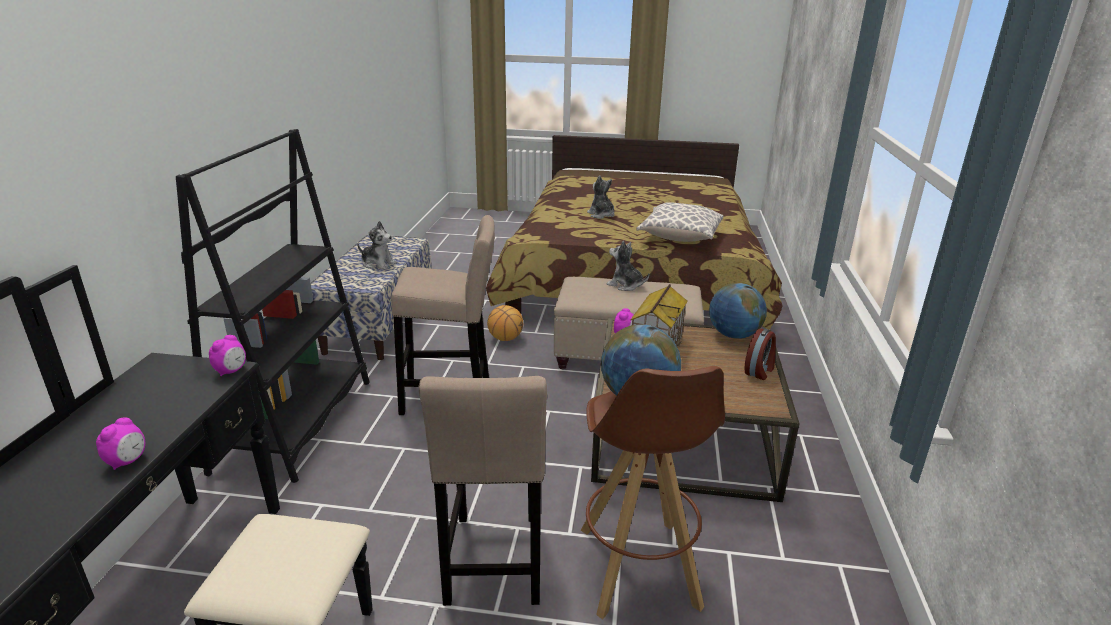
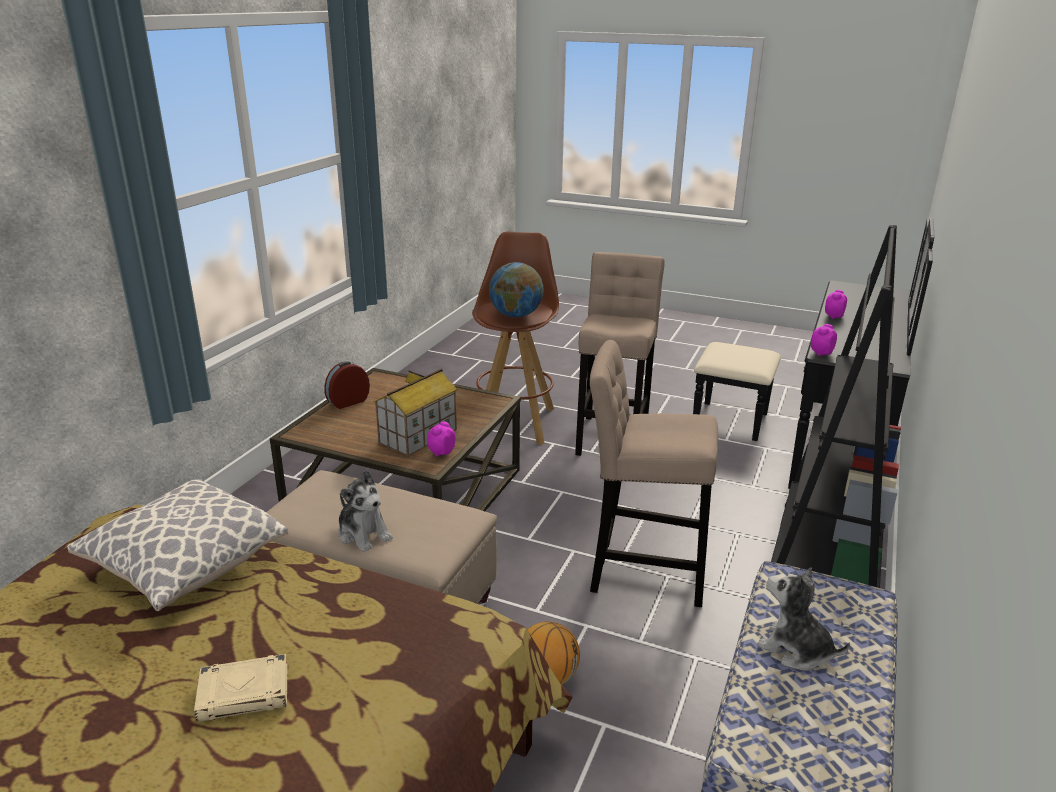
camera: 165 degrees left, 0 degrees up
(601, 215) = (245, 693): plush toy -> beige book
(734, 335) = (320, 437): globe -> none

